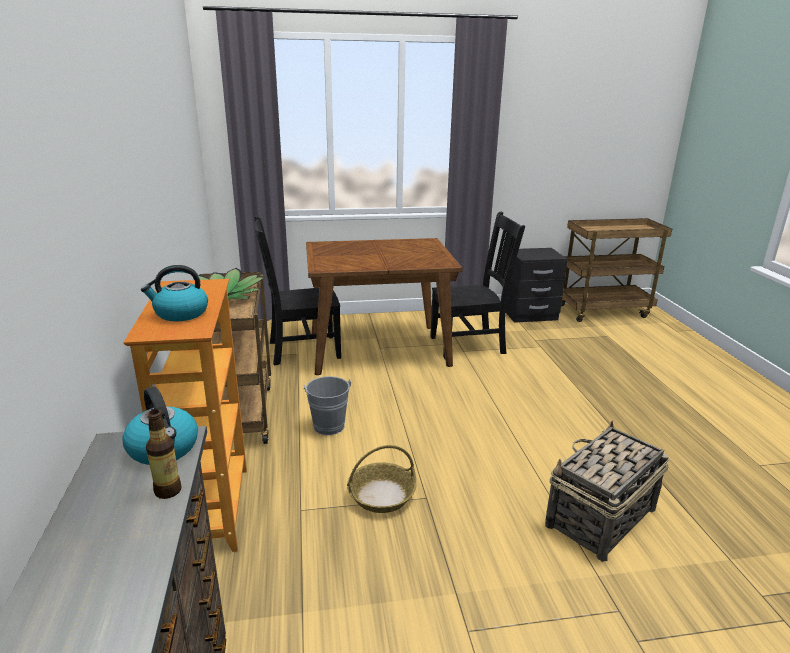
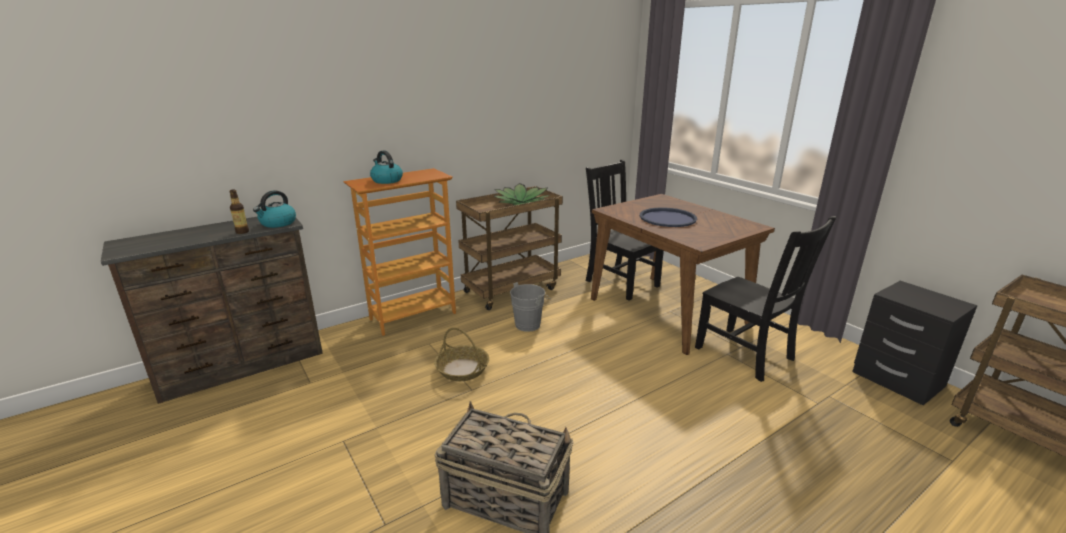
camera: 65 degrees right, 0 degrees up
(376, 256) = (667, 218): none -> blue tray

